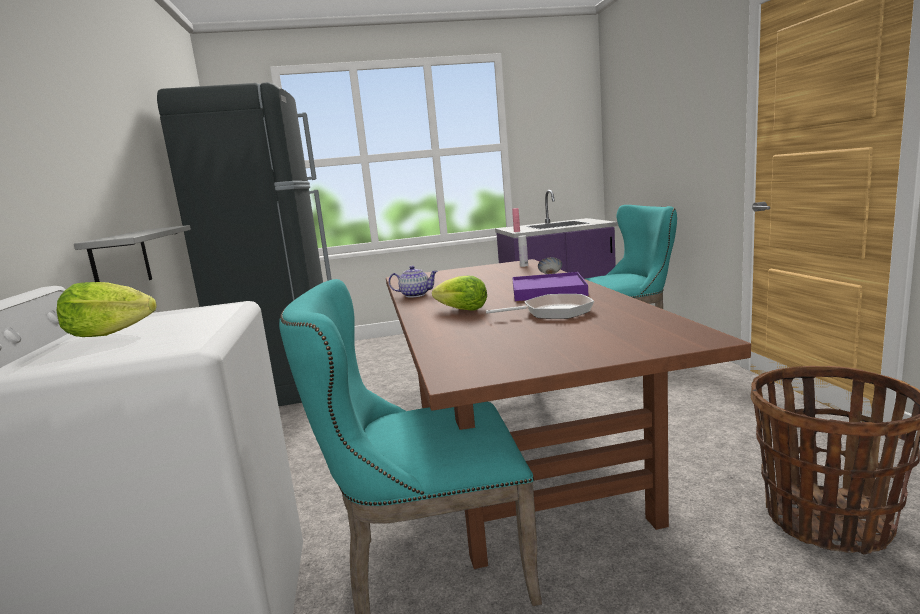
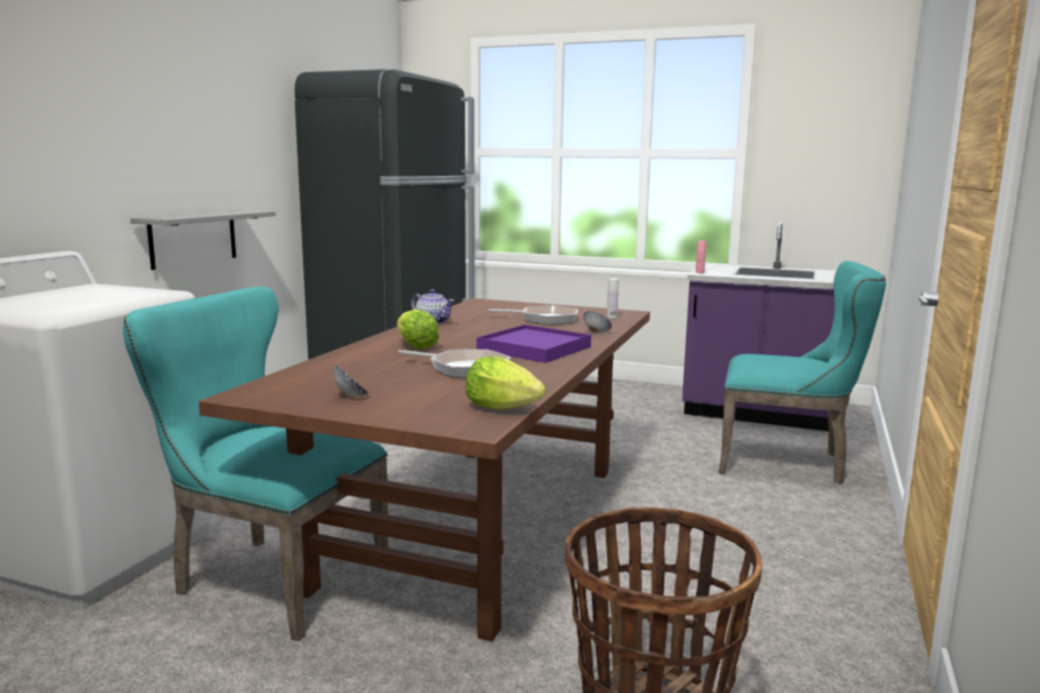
camera: 30 degrees right, 0 degrees up
(110, 334) = (60, 295): lettuce -> lettuce (501, 408)
(488, 276) = (545, 319): none -> frying pan
(544, 349) = (351, 395): none -> bowl

